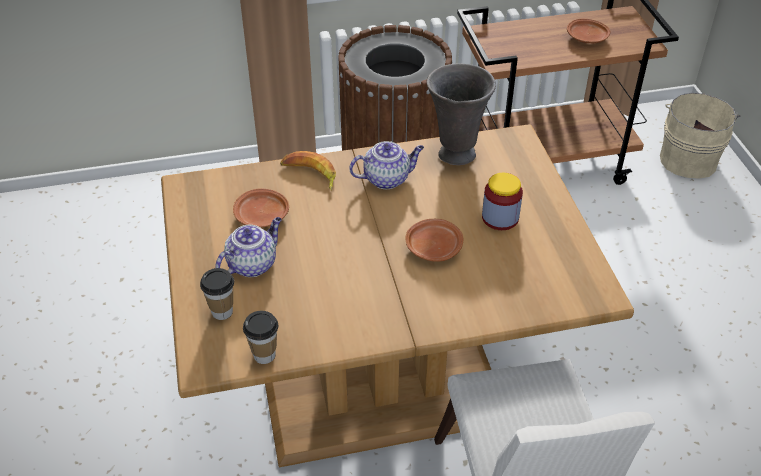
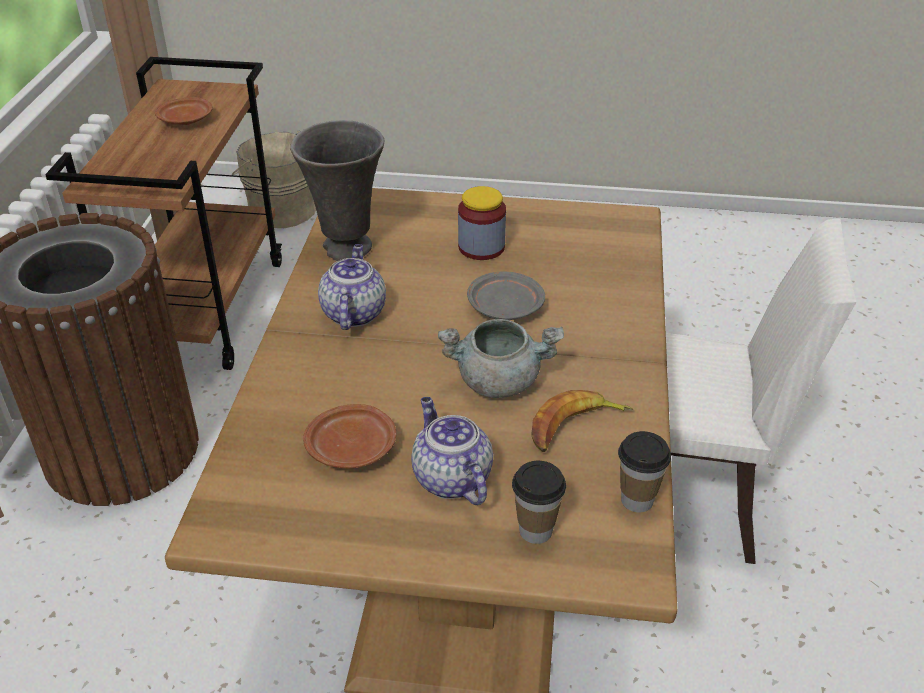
camera: 70 degrees left, 5 degrees down
(310, 174) = (293, 380): banana -> banana (575, 427)
(351, 263) = (498, 381): none -> grey cooking pot
(433, 247) = (504, 307): brown plate -> grey plate

